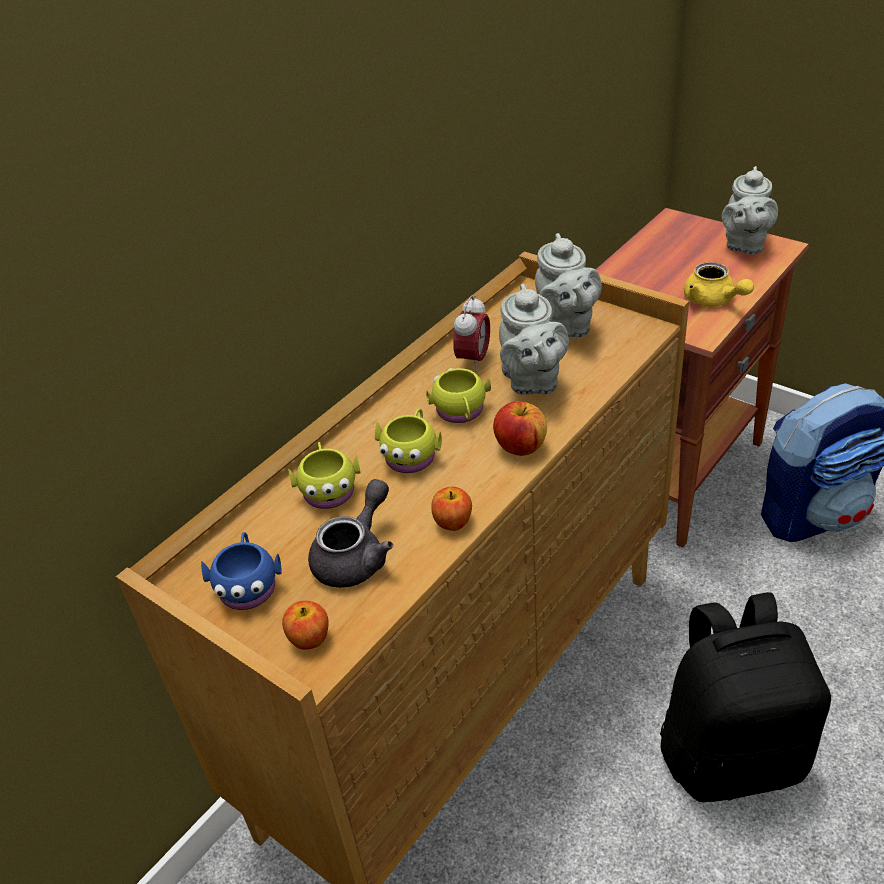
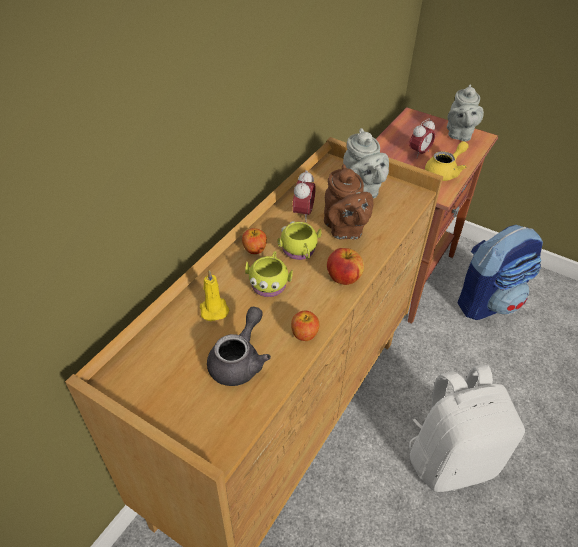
camera: 10 degrees left, 5 degrees up
(248, 585) = (163, 384): blue mug -> none
(309, 638) = (213, 425): apple -> apple (254, 249)
(328, 489) = (213, 308): yellow mug -> yellow candle
(531, 381) = (344, 230): grey teapot -> brown teapot
(676, 274) = (419, 153): none -> alarm clock
(713, 301) = (444, 172): yellow teapot -> yellow teapot turned 90 degrees counterclockwise
(731, 754) = (451, 458): black backpack -> white backpack

